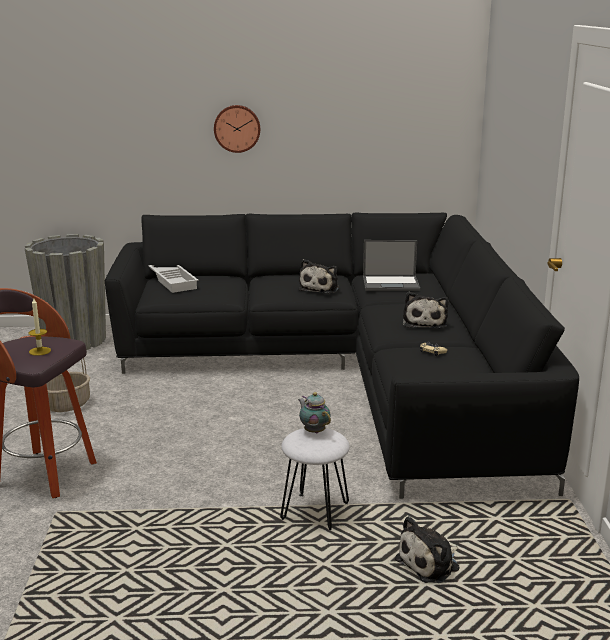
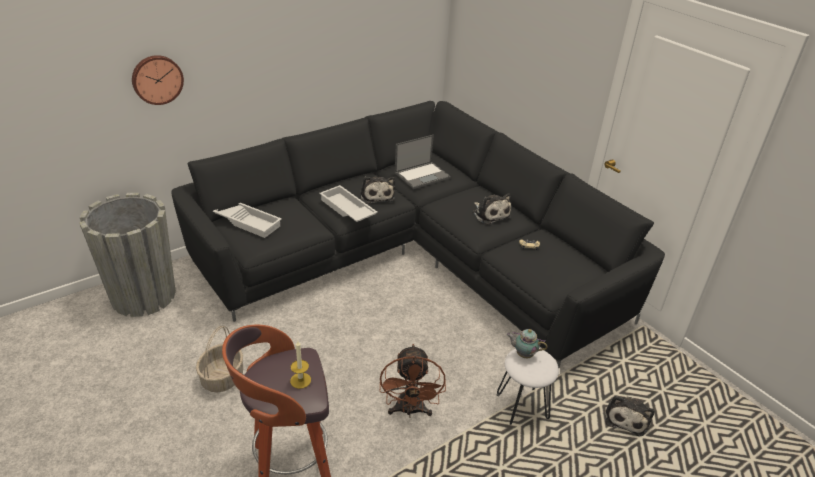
camera: 35 degrees left, 15 degrees up
(194, 476) = (409, 411): none -> brown fan
(237, 128) = (261, 59): wall clock -> wall clock (157, 79)
(274, 290) = (346, 209): none -> white tray

